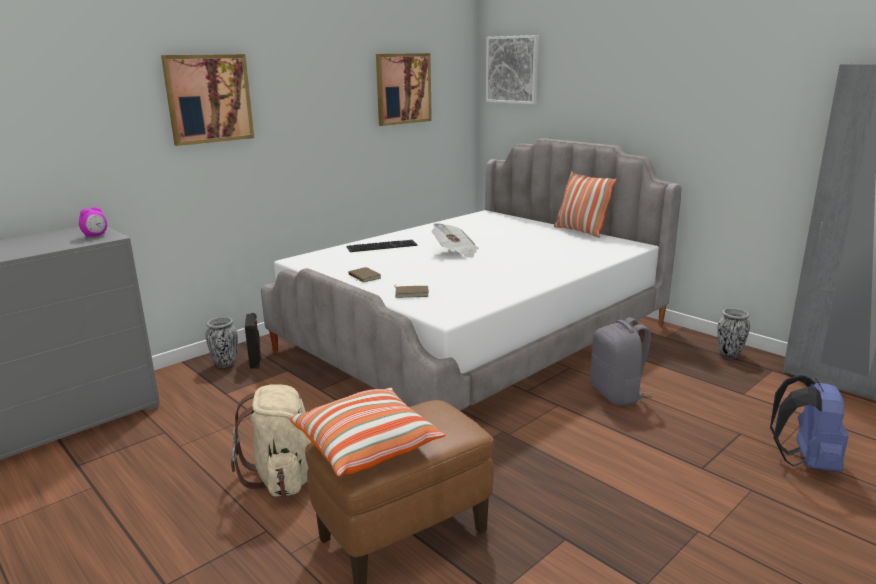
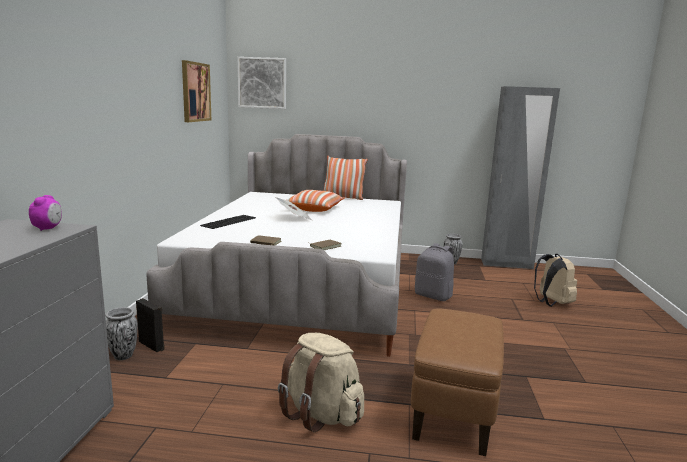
camera: 40 degrees left, 5 degrees down
(209, 99) = (86, 86): picture -> none
(367, 446) = (459, 344): pillow -> pillow (314, 209)
(805, 462) = (551, 303): blue backpack -> beige backpack

